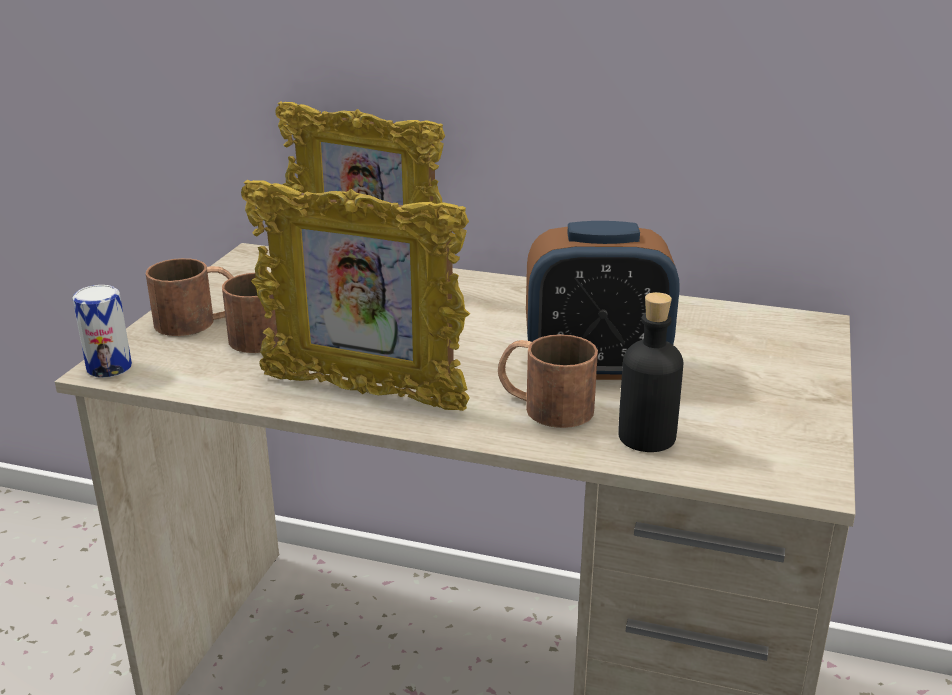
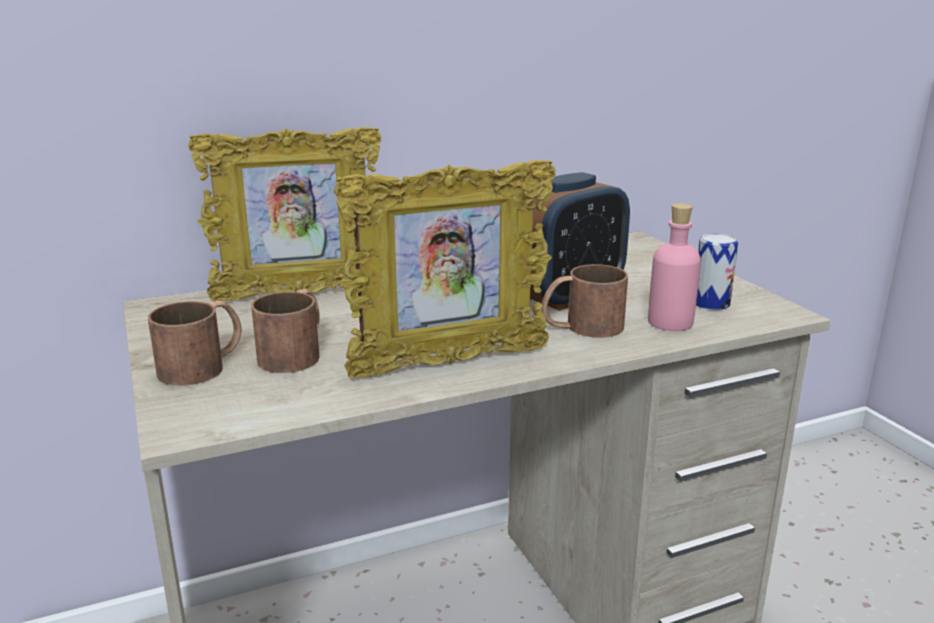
camera: 40 degrees left, 5 degrees down
(109, 367) = (182, 427): can -> can (711, 303)
(646, 437) = (670, 322): black bottle -> pink bottle

